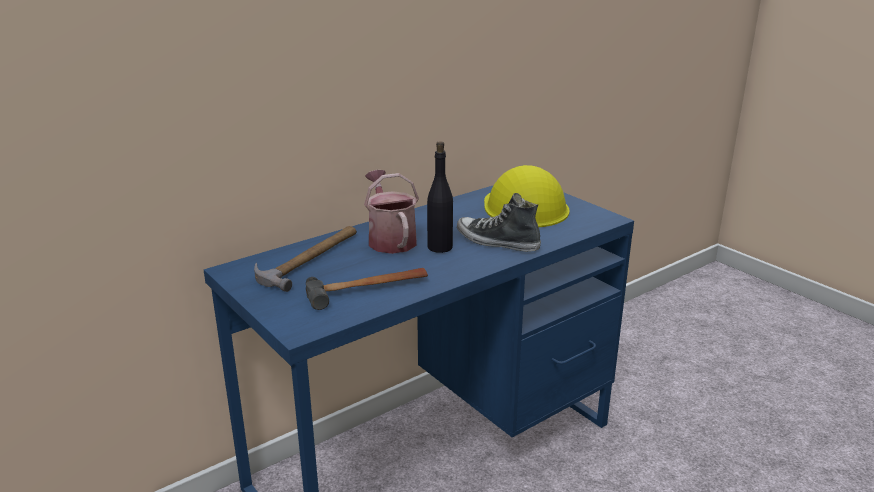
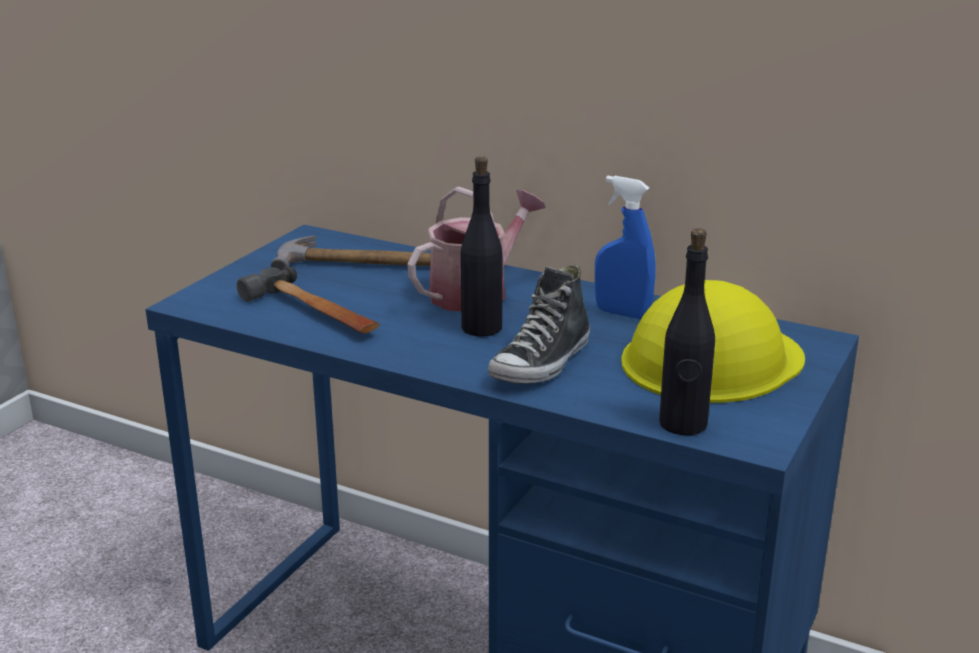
camera: 65 degrees right, 0 degrees up
(456, 212) = (622, 313): none -> blue spray bottle
(497, 242) = (542, 363): shoe -> shoe turned 150 degrees counterclockwise
(583, 228) = (683, 424): none -> black bottle

